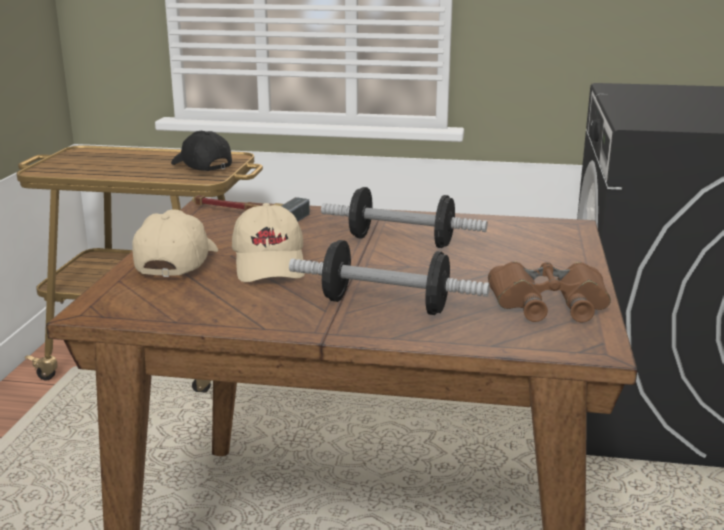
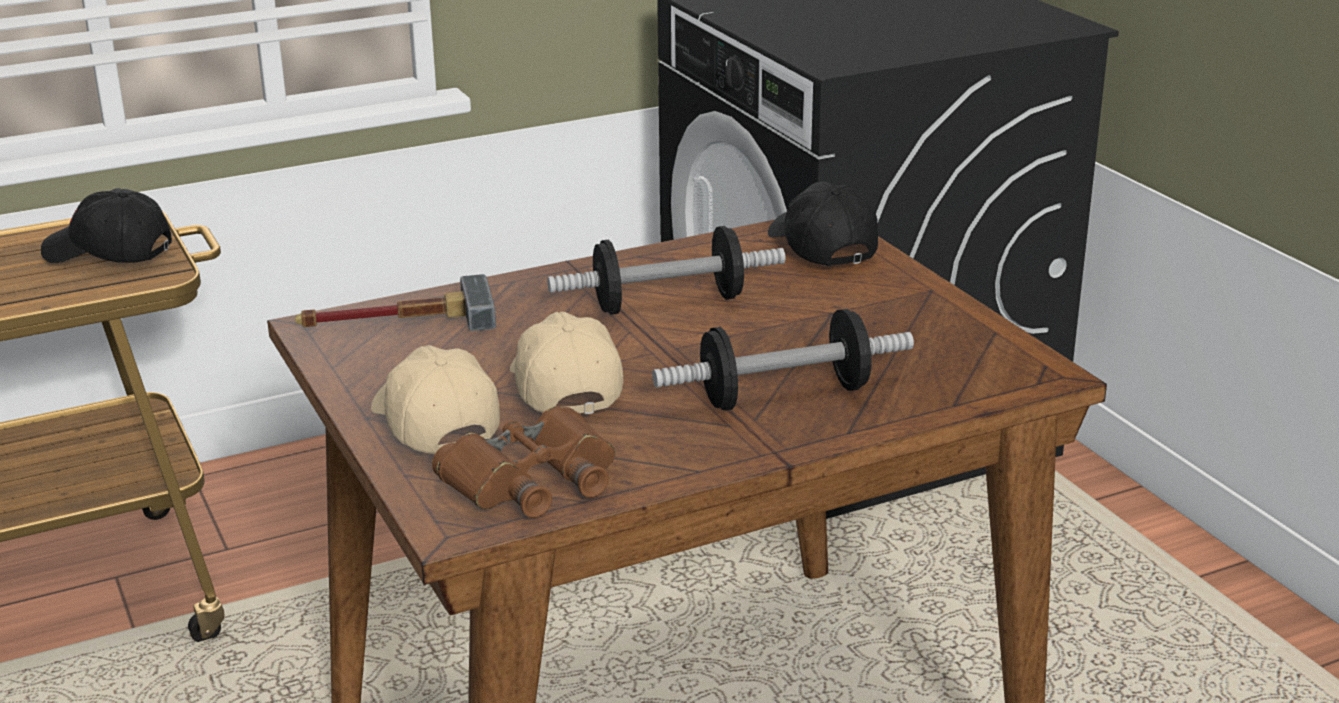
camera: 35 degrees left, 5 degrees up
(270, 264) = (563, 386): beige cap -> beige cap turned 150 degrees counterclockwise
(549, 236) = (820, 246): none -> black cap
(549, 304) = (939, 336): brown binoculars -> brown binoculars (532, 480)

